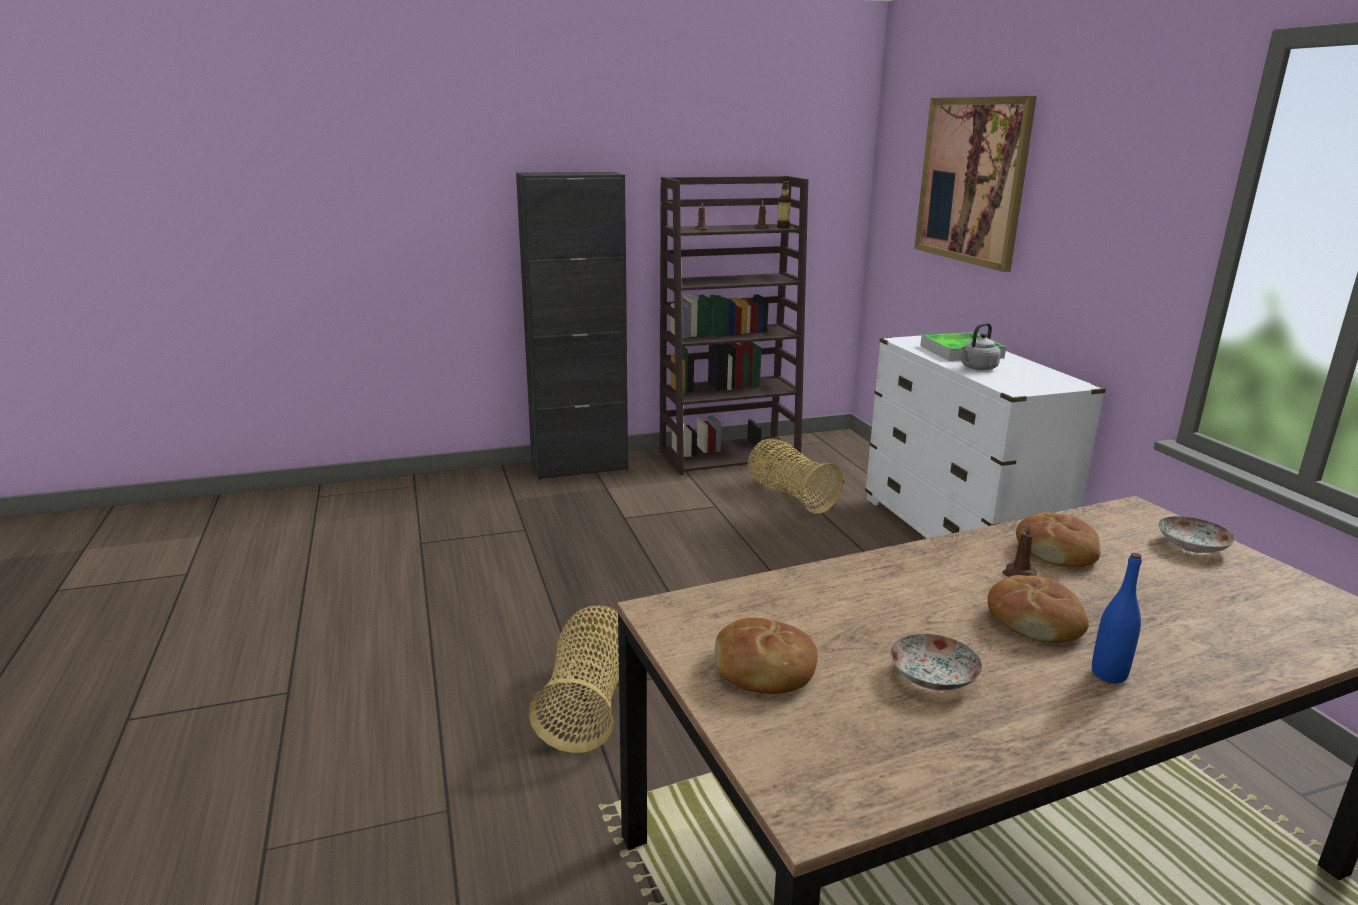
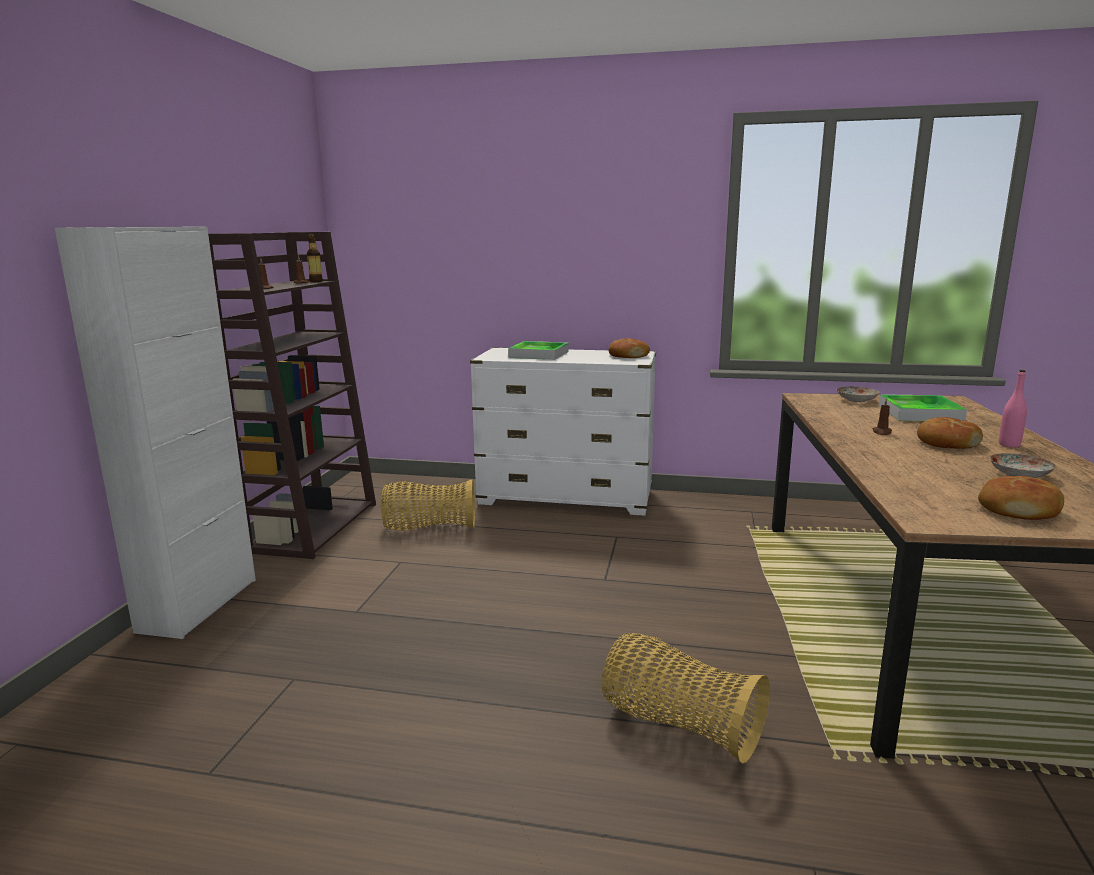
camera: 60 degrees left, 5 degrees down
(579, 467) = (198, 605): black cabinet -> white cabinet
(972, 180) = (477, 224): picture -> none
(977, 368) = (581, 358): grey kettle -> none
(1056, 551) = (854, 420): bread -> bread (628, 356)
(1108, 674) = (1009, 445): blue bottle -> pink bottle
(1199, 597) = (920, 413): none -> tray

